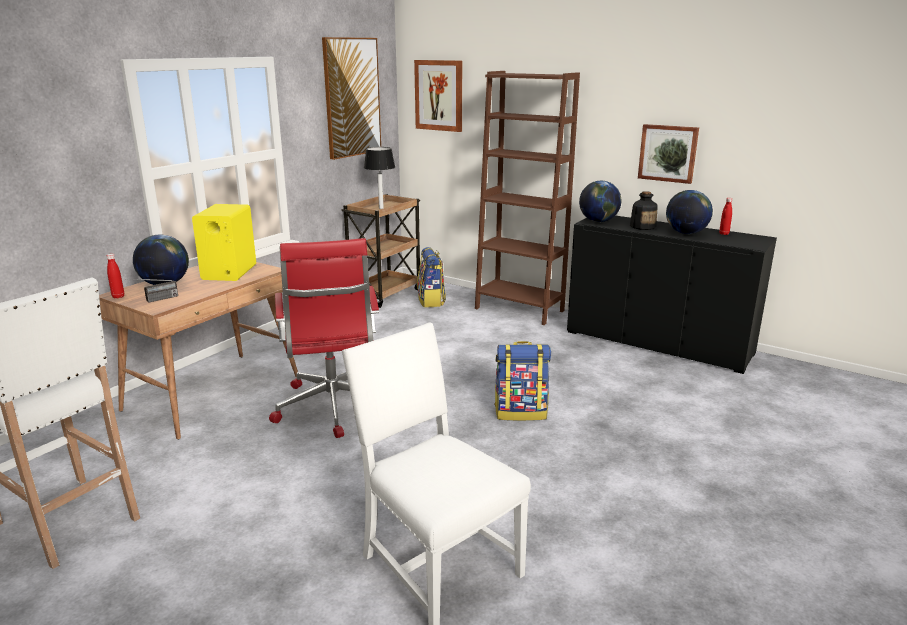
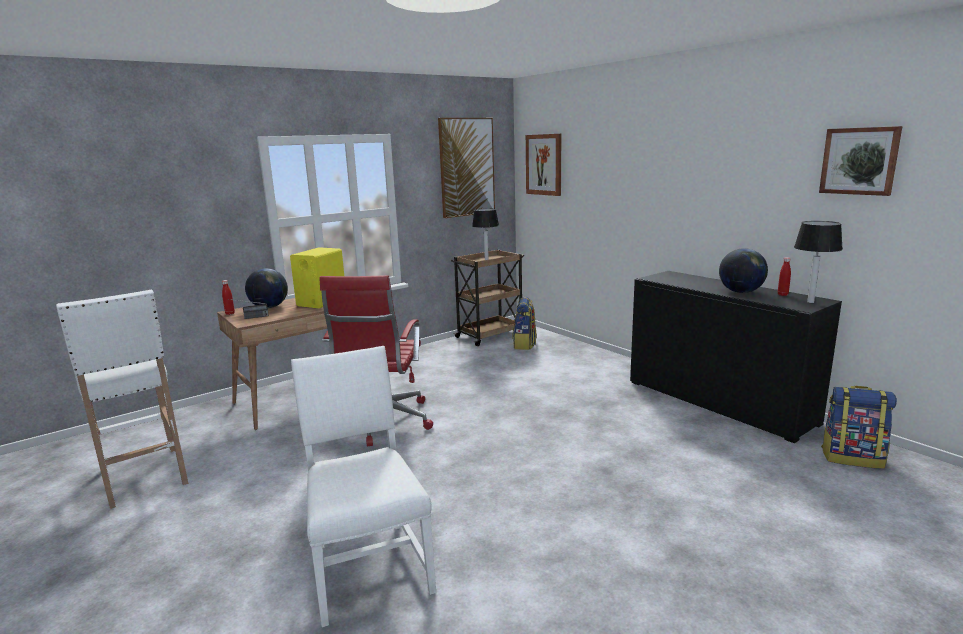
camera: 20 degrees right, 5 degrees down
(519, 309) = (599, 358): brown bookcase -> none
(521, 412) = (536, 448): backpack -> backpack (852, 458)
(598, 221) = (661, 277): globe -> none
(642, 226) = (701, 284): bottle -> none
(668, 153) = (733, 213): picture -> picture (859, 161)
(753, 240) = (810, 302): none -> table lamp

